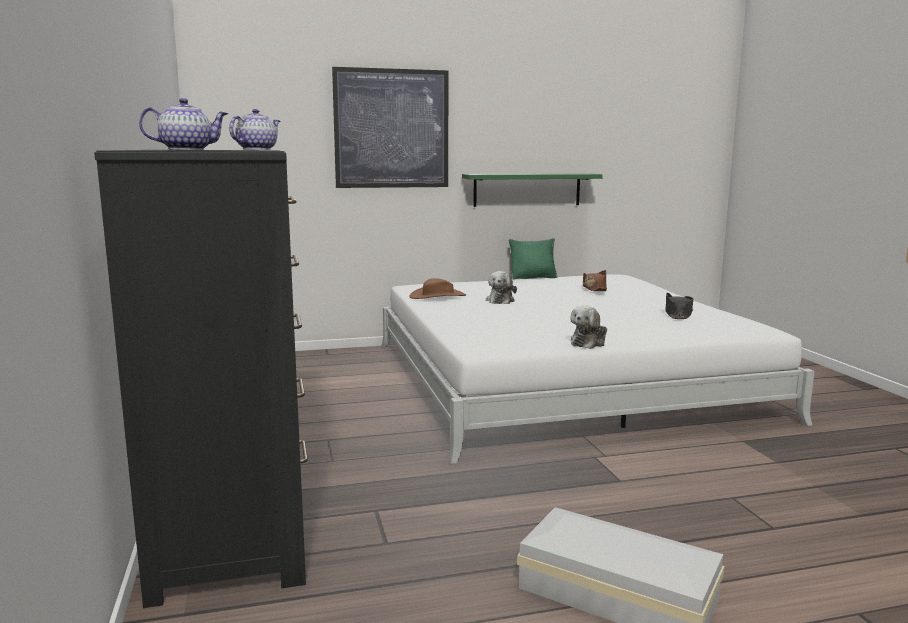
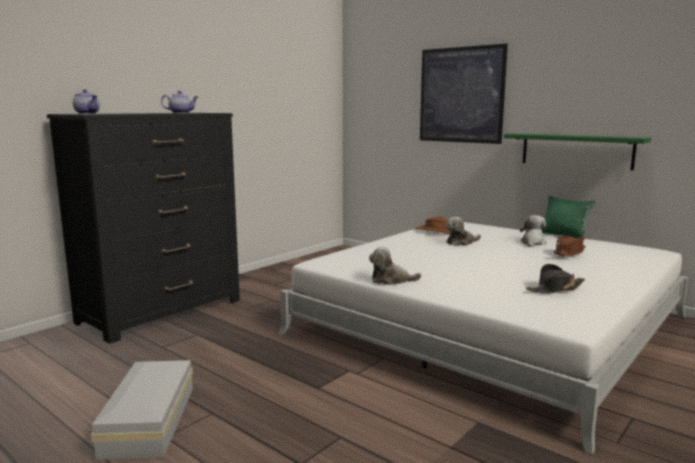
camera: 55 degrees right, 0 degrees up
(542, 288) = (532, 243): none -> plush toy

